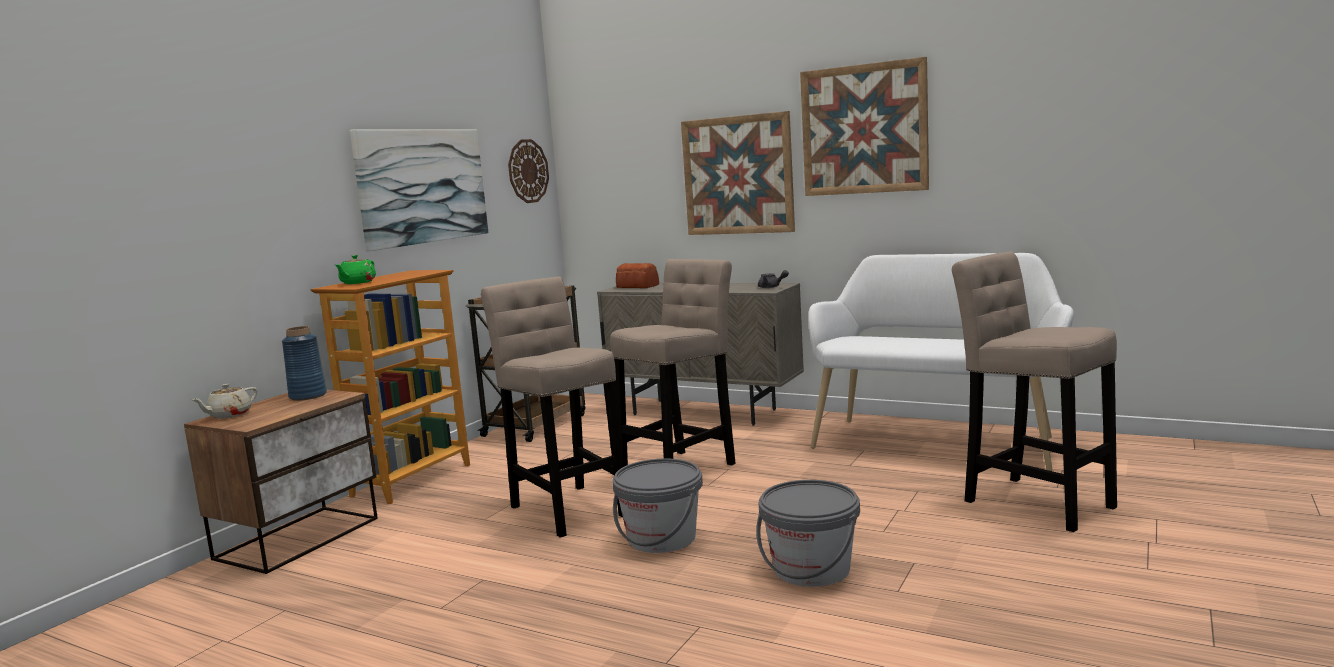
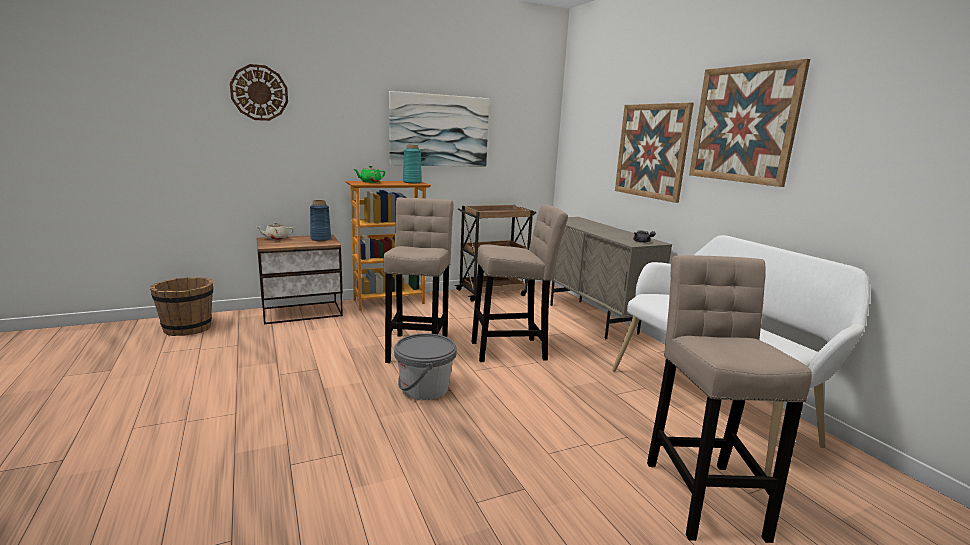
camera: 35 degrees right, 5 degrees up
(126, 632) = (187, 328): none -> brown bucket
(414, 272) = (412, 182): none -> turquoise vase
(528, 171) = (532, 130): wall clock -> wall clock (259, 93)
(638, 286) = (573, 220): bread -> none
(811, 569) = (458, 454): grey bucket -> none

